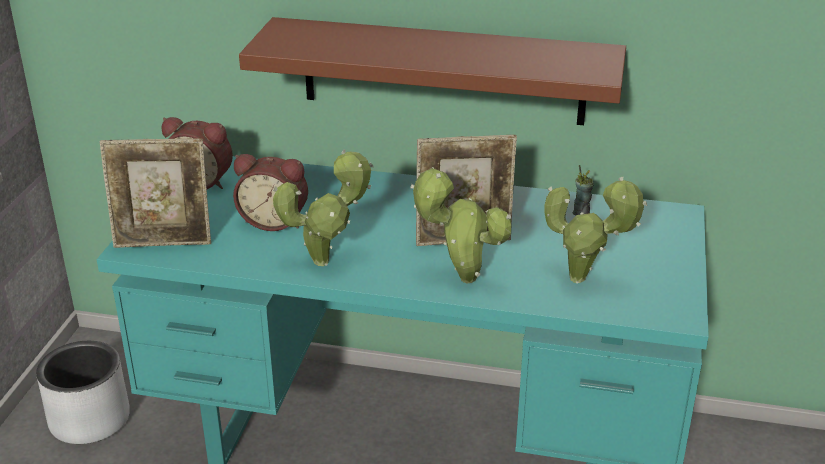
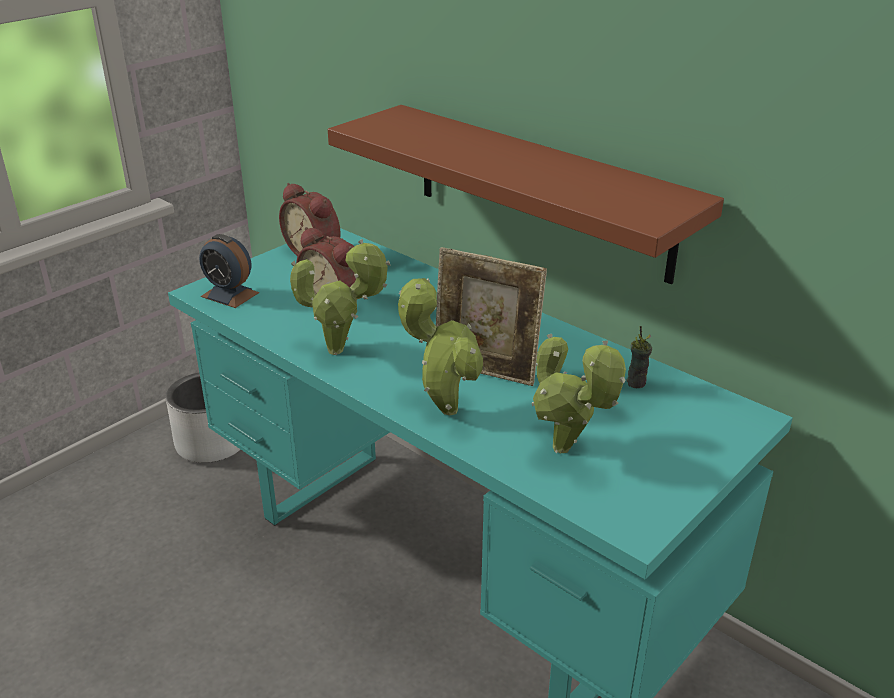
camera: 30 degrees right, 0 degrees up
(164, 243) = (230, 294): picture frame -> alarm clock

